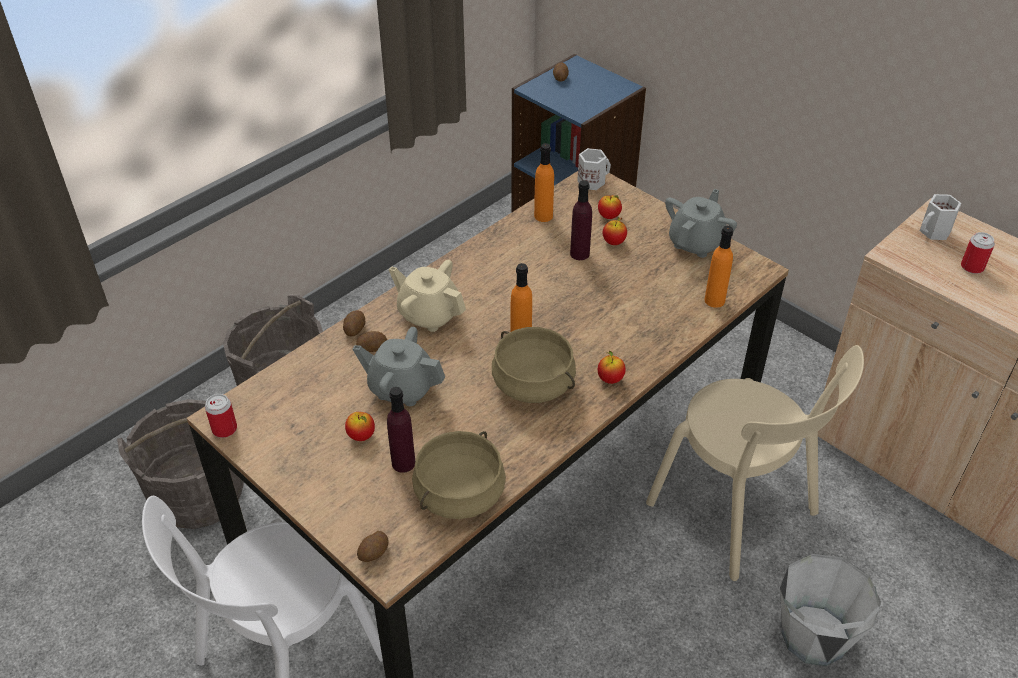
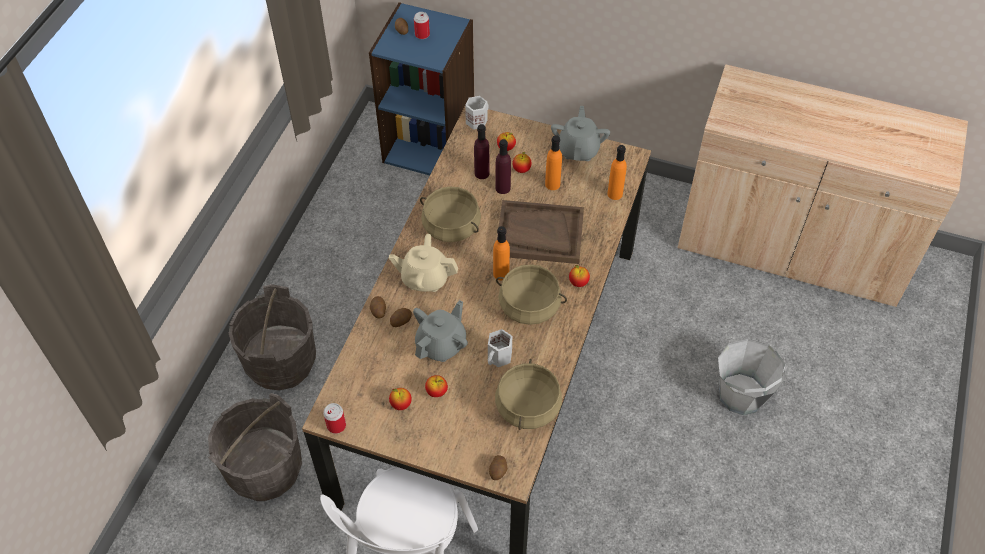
camera: 25 degrees left, 10 degrees up
(311, 434) = (401, 404): none -> apple
(401, 388) = (441, 344): grey teapot -> grey teapot turned 135 degrees clockwise
(403, 463) = (477, 400): purple bottle -> purple bottle (481, 173)
(494, 273) = (451, 226): none -> beige cooking pot
(543, 216) = (458, 164): orange bottle -> orange bottle (552, 184)
(594, 313) = (539, 234): none -> brown tray
(737, 513) = (655, 327): beige chair -> none
(934, 232) = (740, 93): white mug -> white mug (499, 357)
(972, 267) = (775, 114): can -> can (422, 34)

